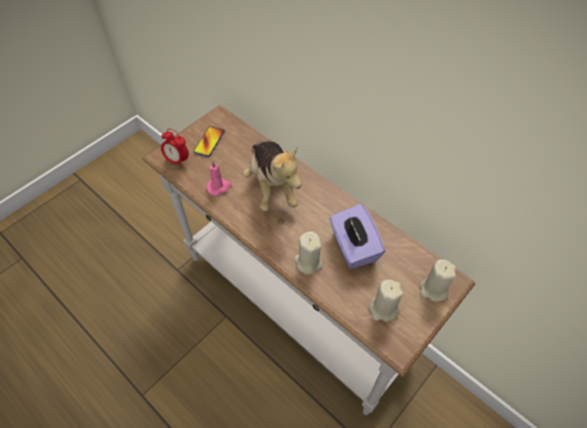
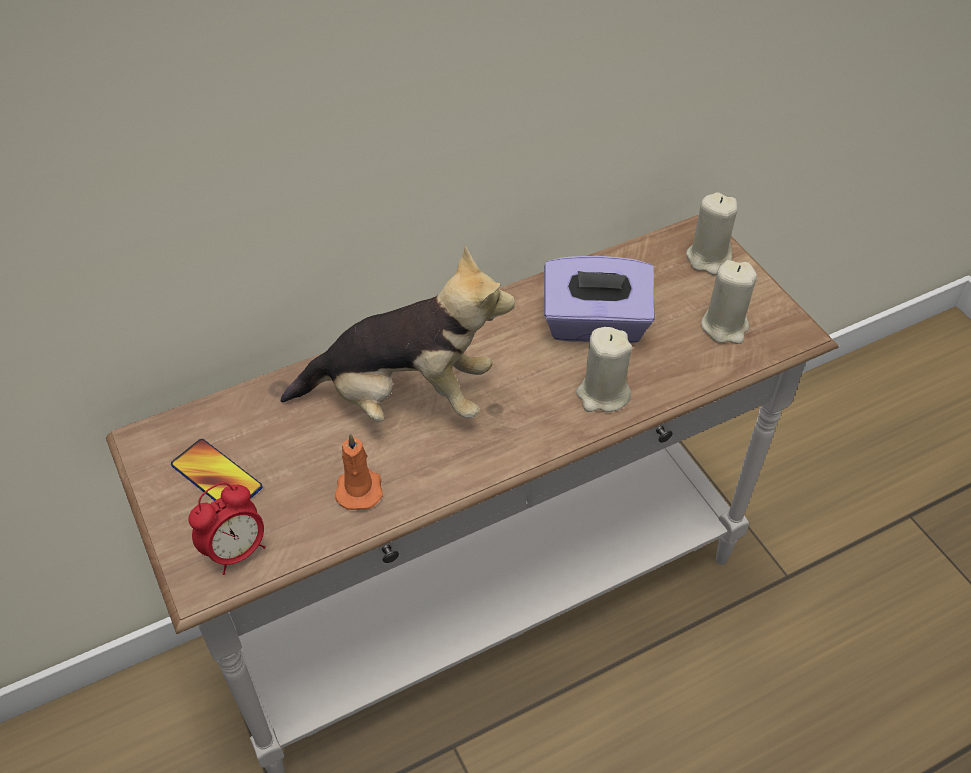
camera: 70 degrees left, 5 degrees down
(219, 187) = (359, 488): pink candle -> orange candle

